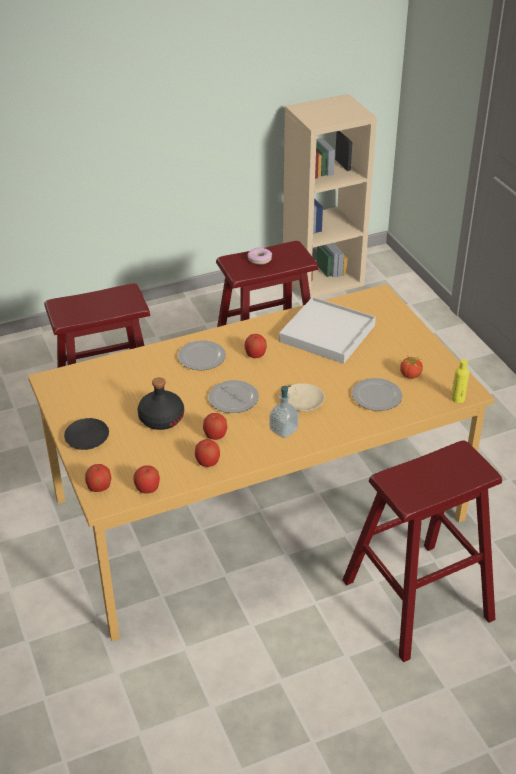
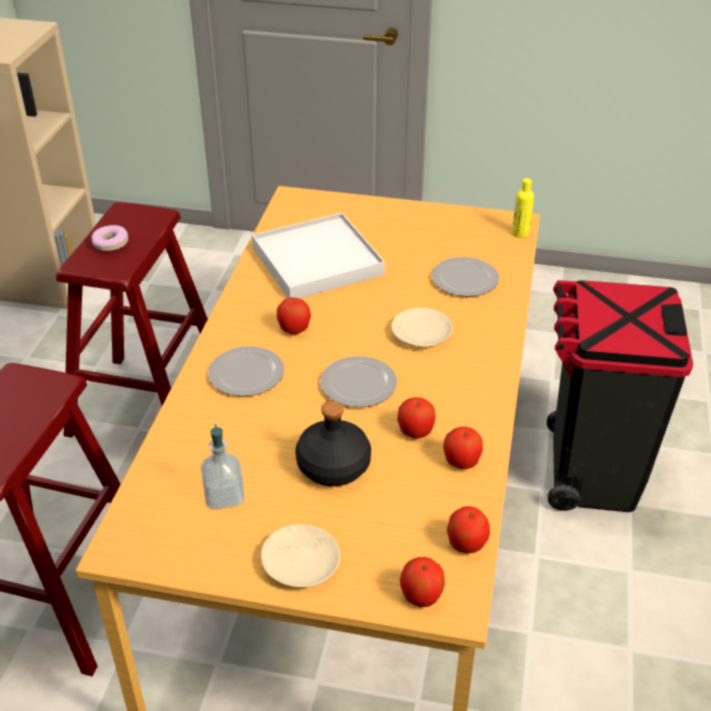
camera: 55 degrees left, 0 degrees up
(87, 438) = (300, 562): black plate -> beige plate
(283, 430) = (458, 371): soap dispenser -> soap dispenser (224, 496)
(410, 375) = (452, 243): tomato -> none
(417, 600) = (591, 473): red stool -> black trash can

